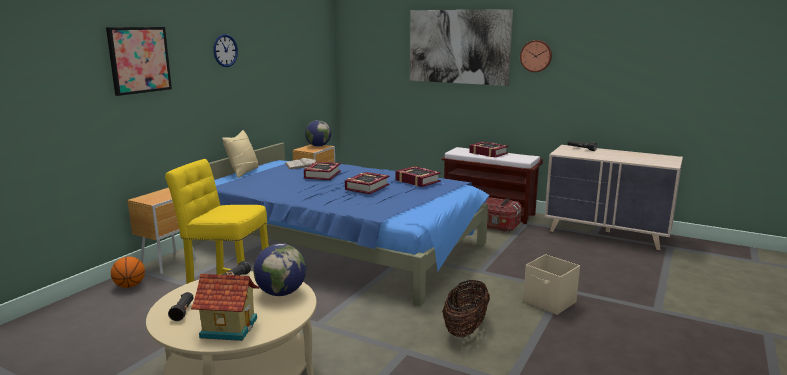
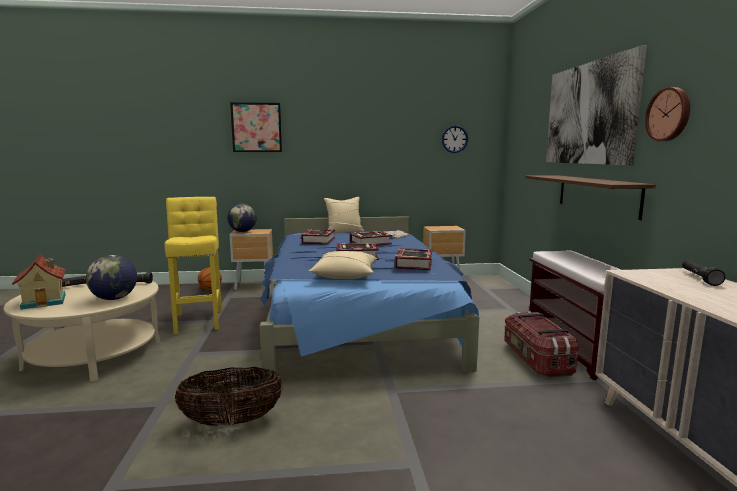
camera: 55 degrees right, 5 degrees down
(225, 50) = (345, 125): wall clock -> wall clock (454, 139)
(318, 146) = (452, 227): globe -> globe (242, 232)
(411, 201) = (345, 275): none -> beige pillow
(474, 105) = (597, 195): none -> brown shelf
(488, 153) = (583, 262): book -> book (318, 241)
(550, 302) = (356, 462): beige storage box -> none

